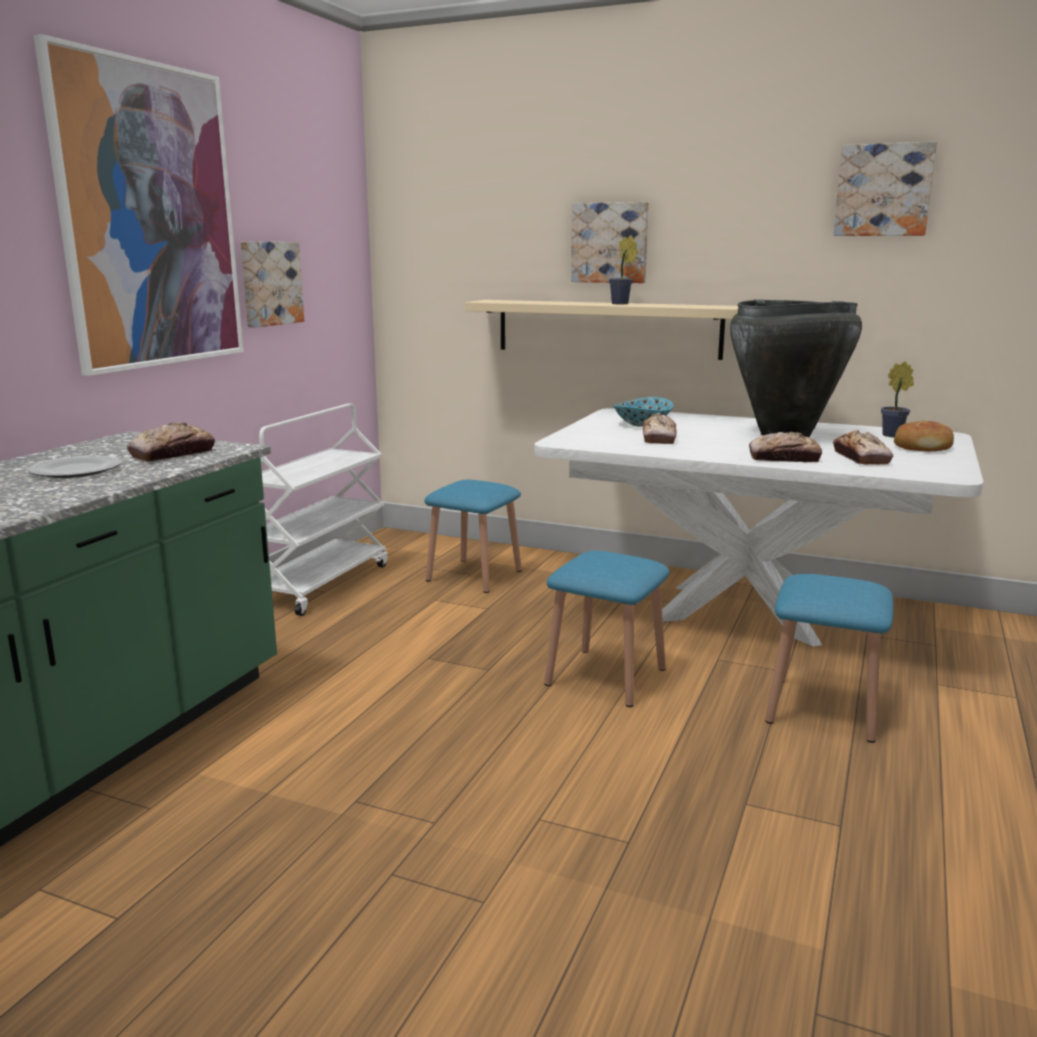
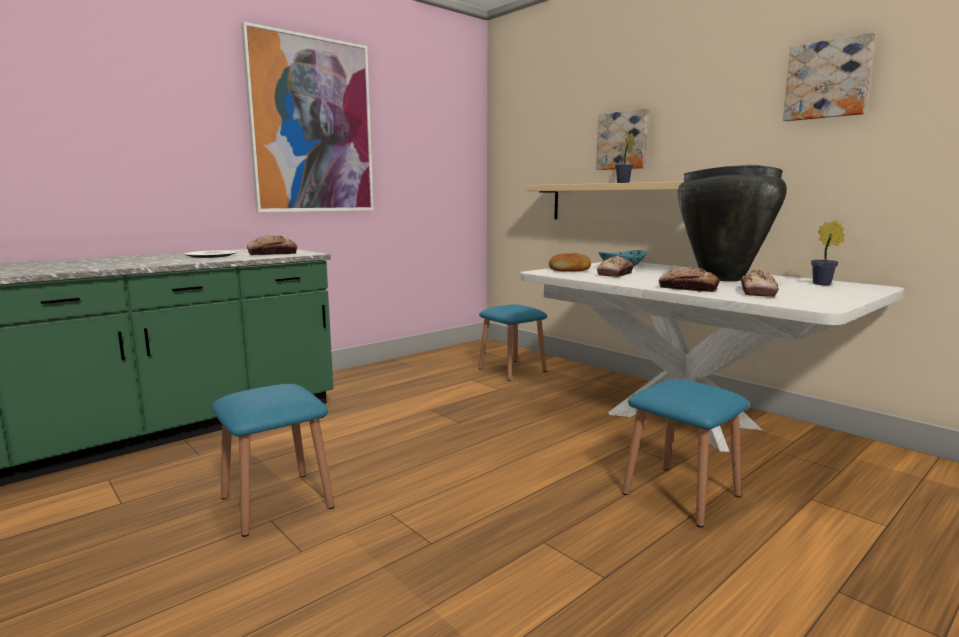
camera: 25 degrees right, 5 degrees down
(269, 283) = (400, 171): picture -> none
(320, 584) = (415, 362): white cart -> none
(605, 676) = (532, 440): blue stool -> blue stool (277, 502)
(923, 447) = (834, 291): bread -> bread (570, 270)

